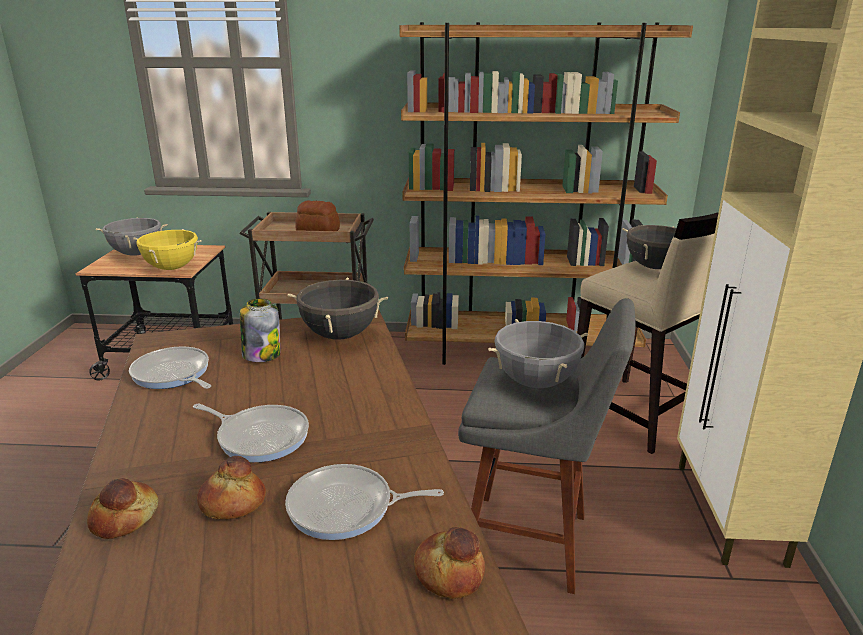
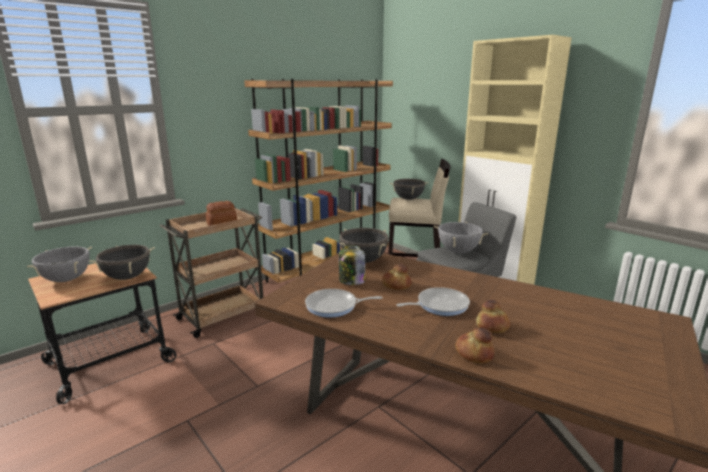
camera: 45 degrees left, 5 degrees down
(172, 268) = (127, 277): yellow cooking pot -> black cooking pot
(346, 508) = (523, 306): frying pan -> none
(450, 573) = (585, 304): bread -> bread (396, 285)

